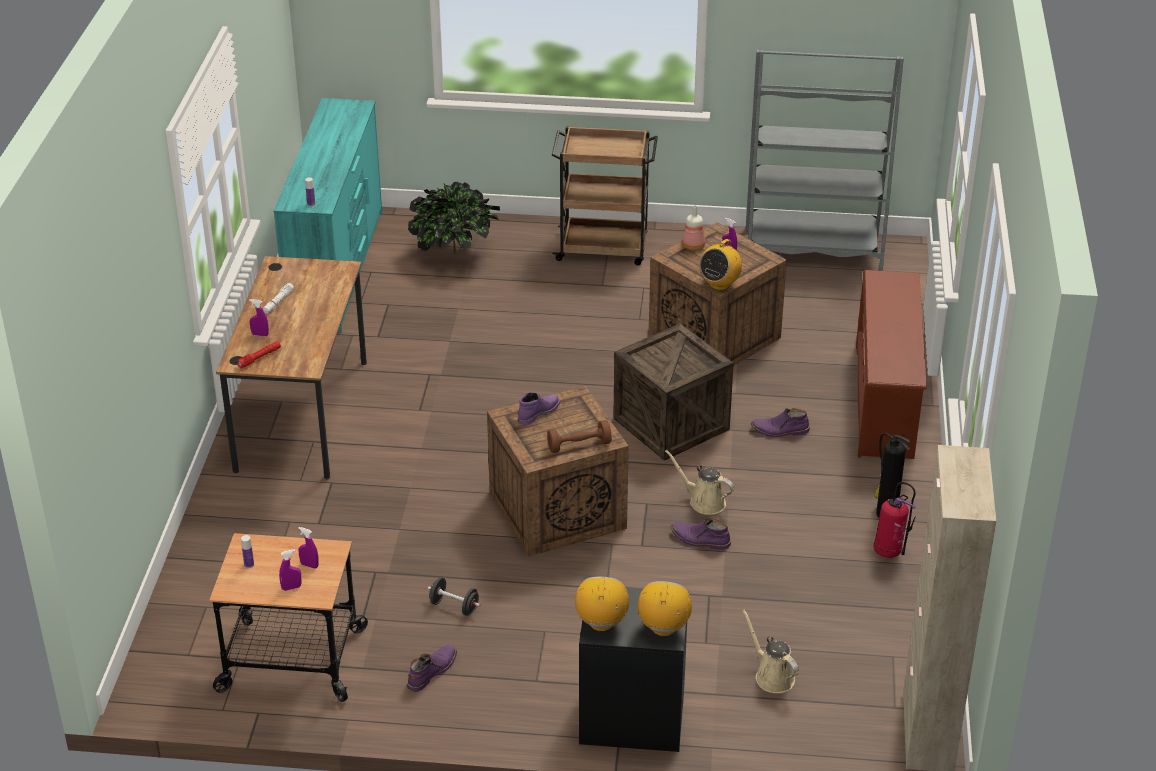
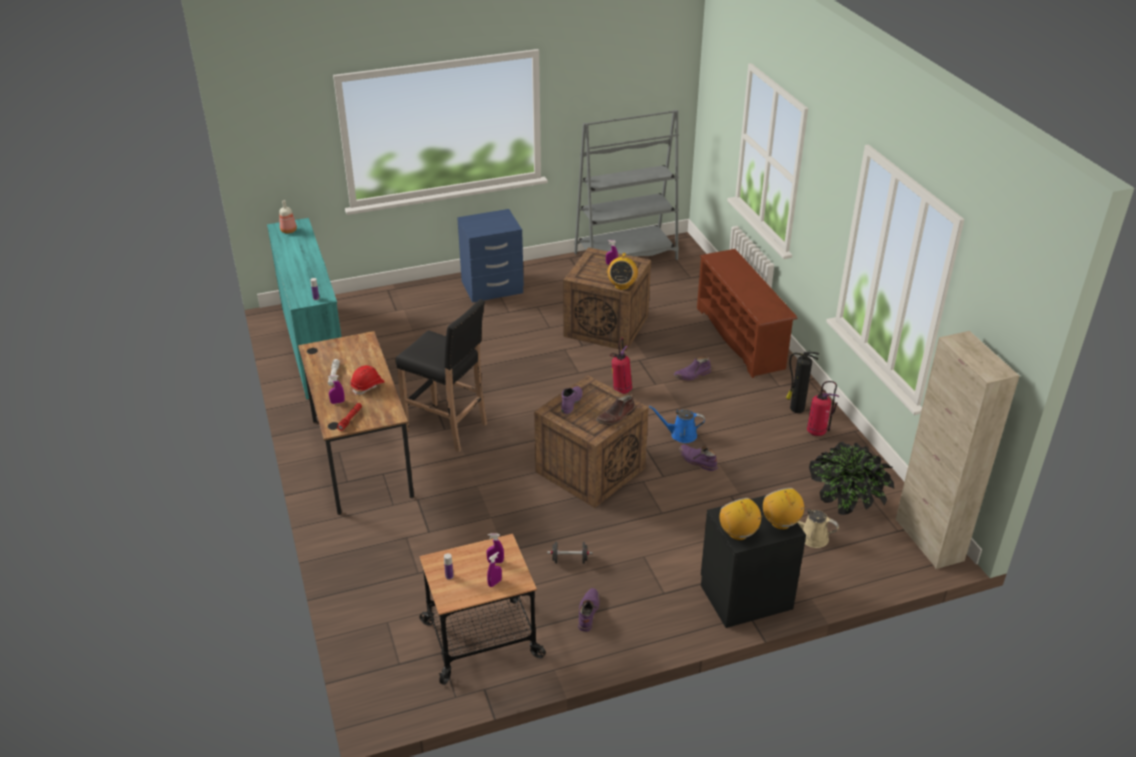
camera: 25 degrees left, 0 degrees up
(306, 325) = (368, 386): none -> red hard hat
(424, 409) = (447, 428): none -> black stool
(456, 254) = (393, 316): potted plant -> potted plant (846, 505)
(579, 445) = (616, 416): brown dumbbell -> brown boot
(604, 248) = (492, 288): brown cart -> blue nightstand
(671, 424) = (621, 390): crate -> fire extinguisher
(694, 246) = (586, 266): bottle -> bottle (289, 230)
(700, 540) = (697, 461): purple boot -> purple boot turned 45 degrees clockwise
(704, 502) = (680, 435): beige watering can -> blue watering can

